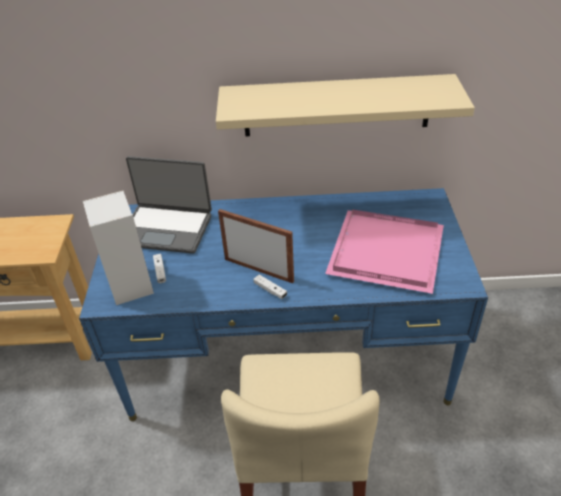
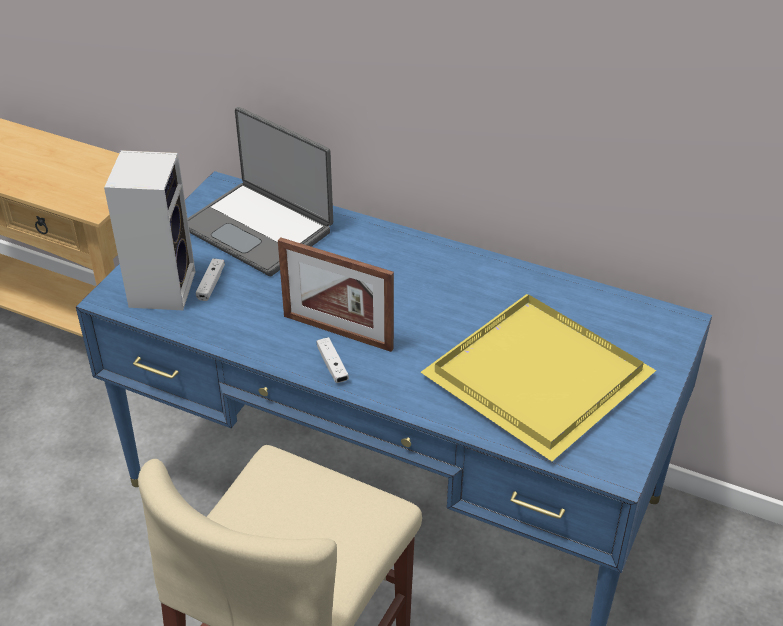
camera: 25 degrees right, 0 degrees up
(258, 270) = (337, 332): picture frame -> picture frame turned 150 degrees clockwise
(336, 106) = (550, 124): beige shelf -> none
(384, 250) = (537, 373): pink tray -> yellow tray

